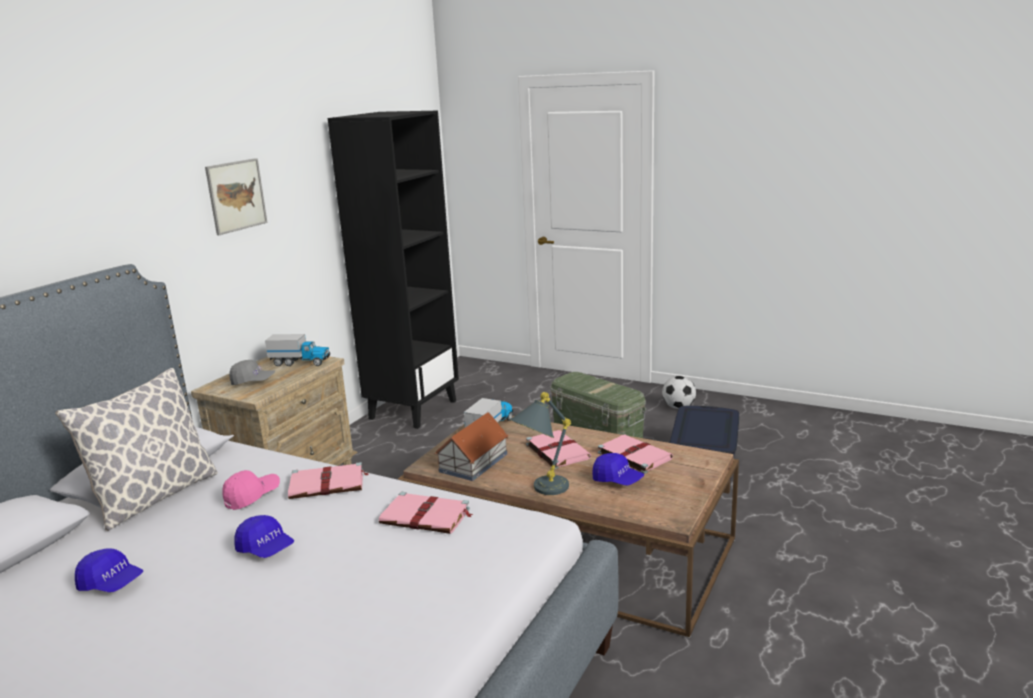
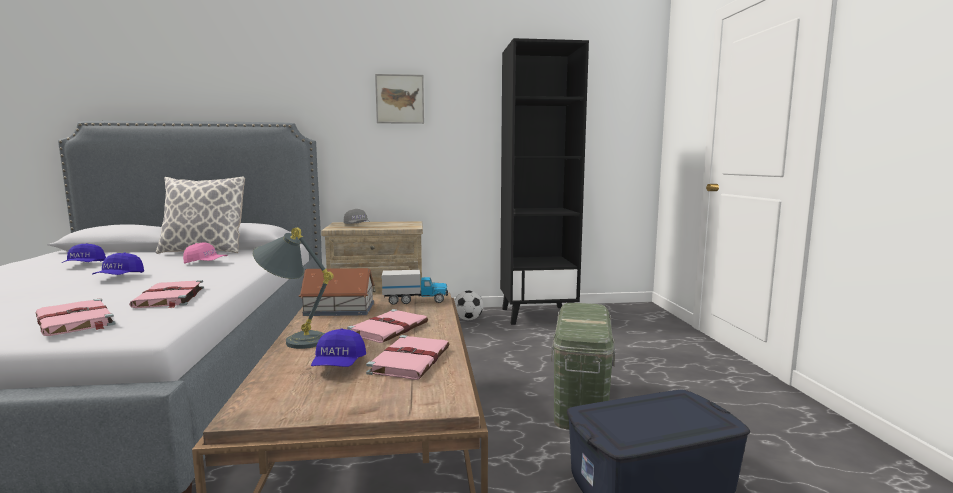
camera: 55 degrees right, 10 degrees down
(300, 362) = (401, 225): toy truck -> none
(328, 484) = (228, 270): pink book -> pink book (75, 321)
(678, 407) = (769, 419): football -> football (468, 319)

